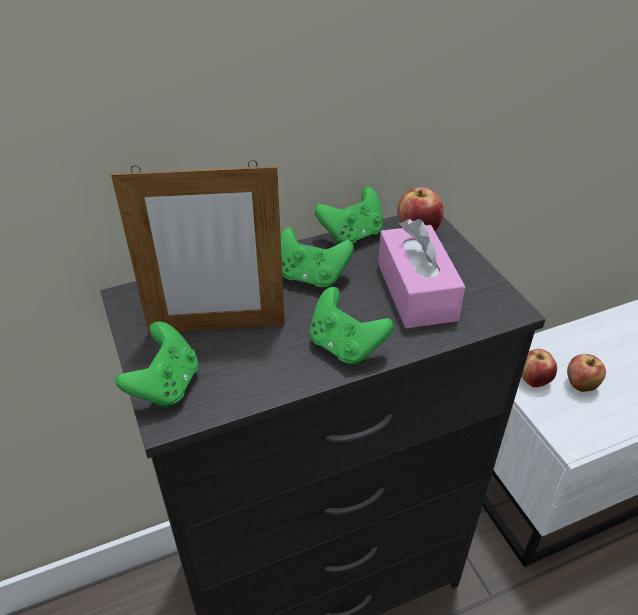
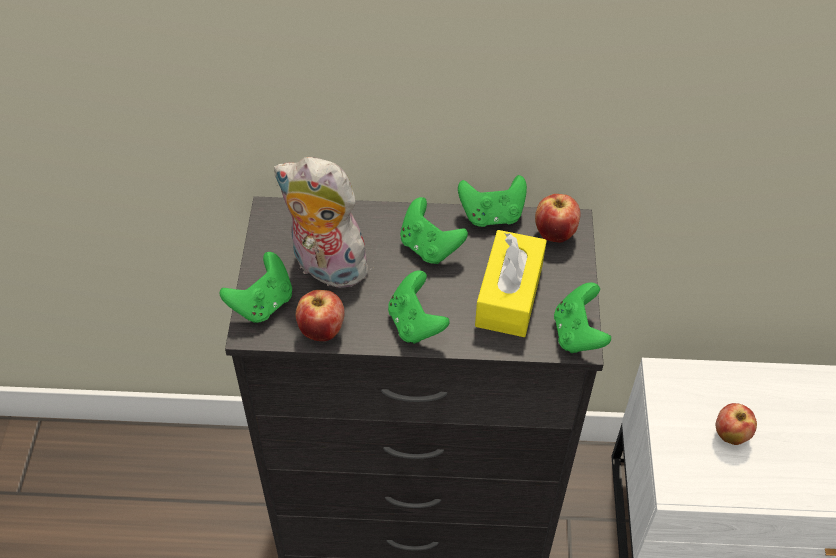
camera: 25 degrees right, 10 degrees up
(217, 328) = (325, 268): picture frame -> plush toy
(416, 291) = (509, 295): pink tissue box -> yellow tissue box
(502, 302) = (577, 334): none -> green game controller
(534, 380) = (684, 410): apple -> apple (322, 331)

